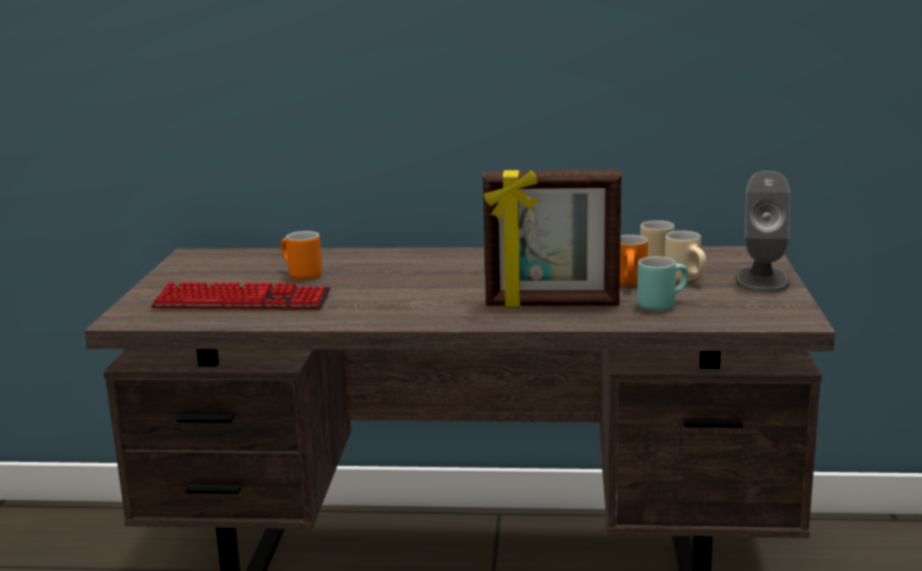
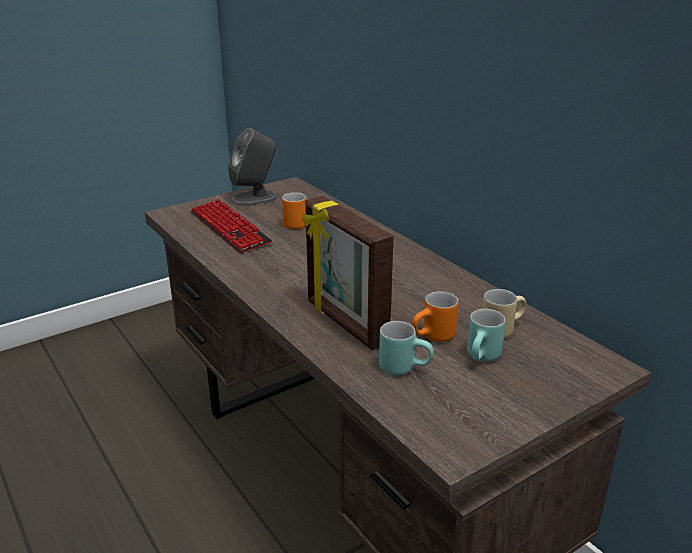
camera: 50 degrees right, 10 degrees up
(688, 279) = (483, 359): beige mug -> turquoise mug
(761, 280) = (533, 396): grey speaker -> grey speaker (255, 198)

